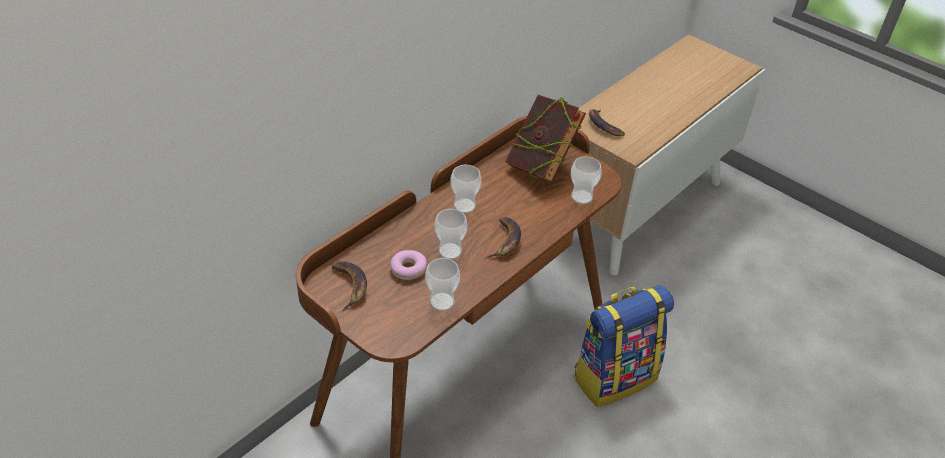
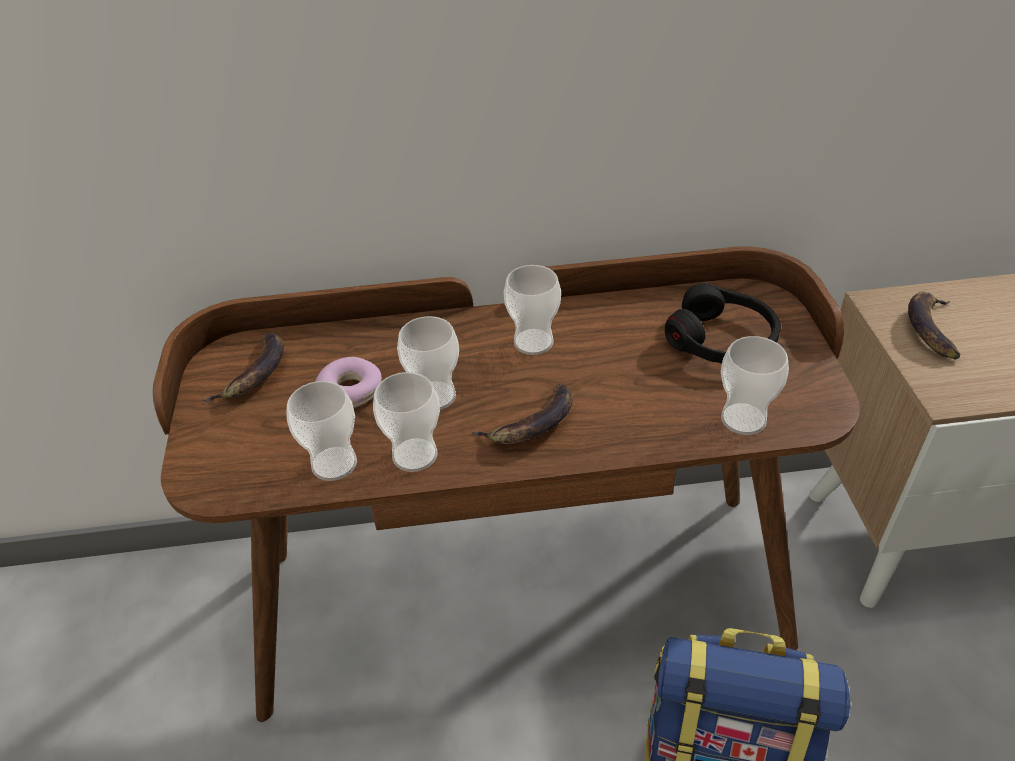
camera: 45 degrees right, 0 degrees up
(472, 279) = (414, 455): none -> cup
(541, 167) = (722, 340): book -> black headphones

